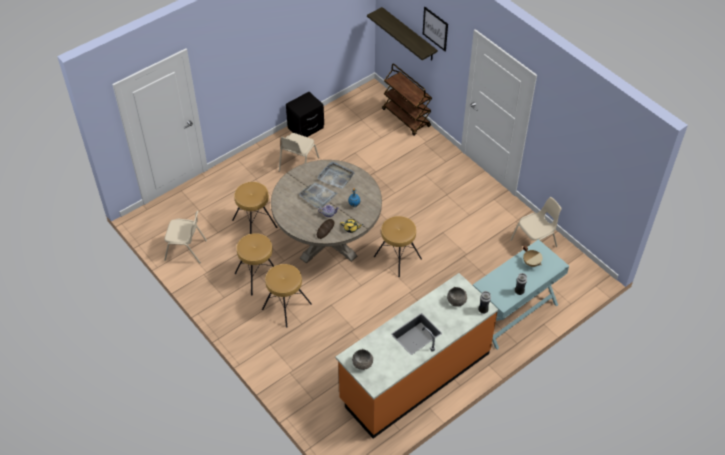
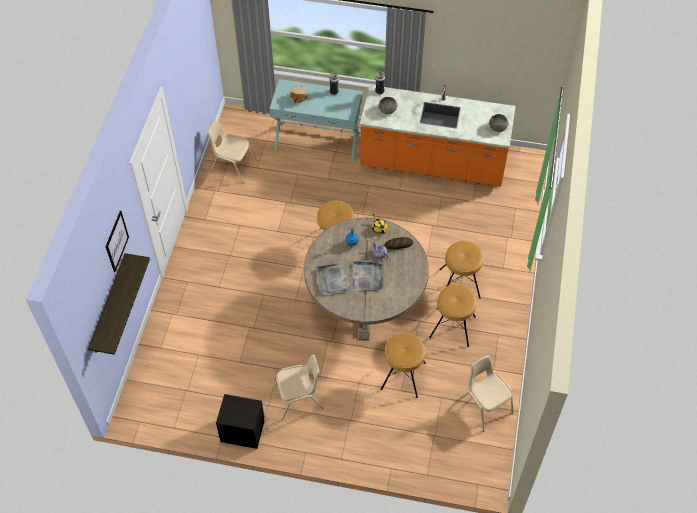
camera: 130 degrees left, 5 degrees up
(406, 118) = (151, 352): brown cart -> none

